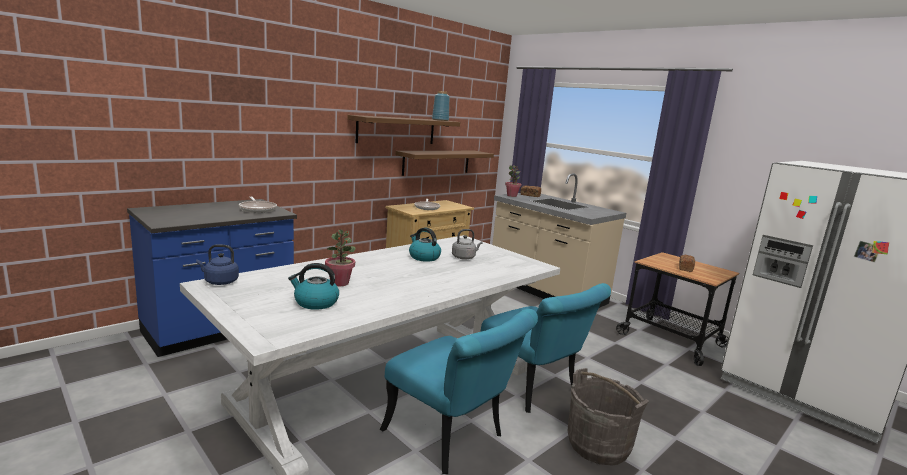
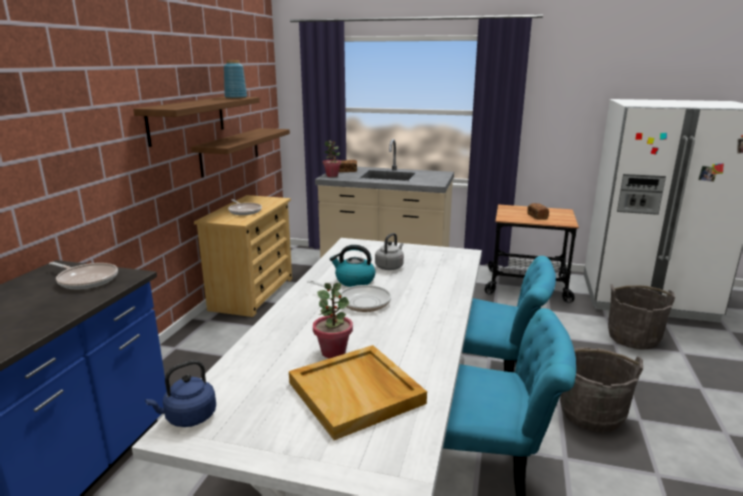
camera: 30 degrees left, 5 degrees up
(315, 302) = (357, 393): kettle -> beige tray
(405, 267) = (360, 301): none -> frying pan
(733, 414) = (633, 337): none -> grey bucket

